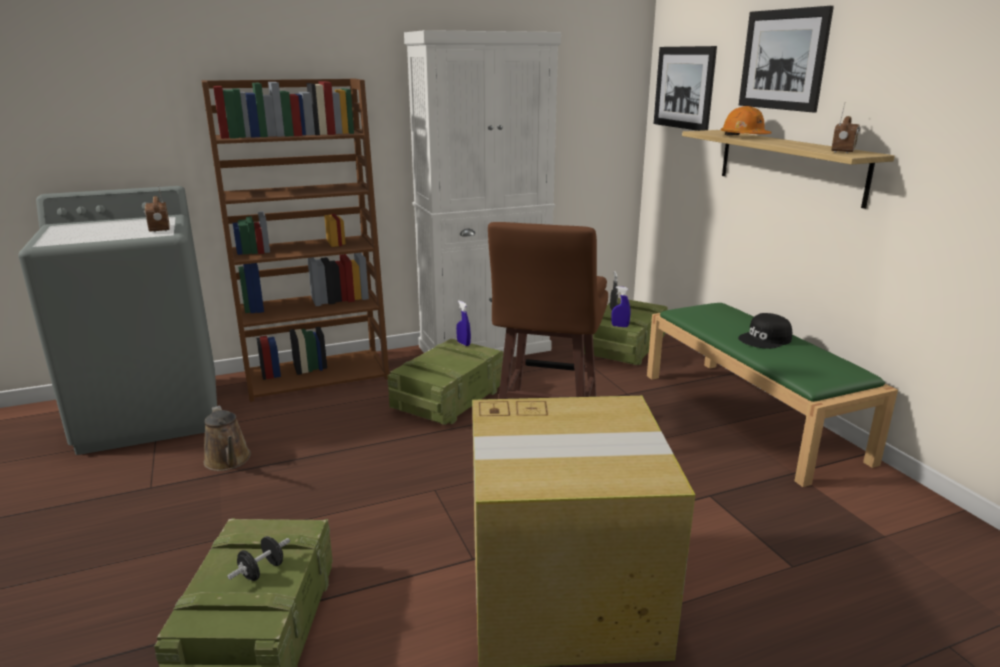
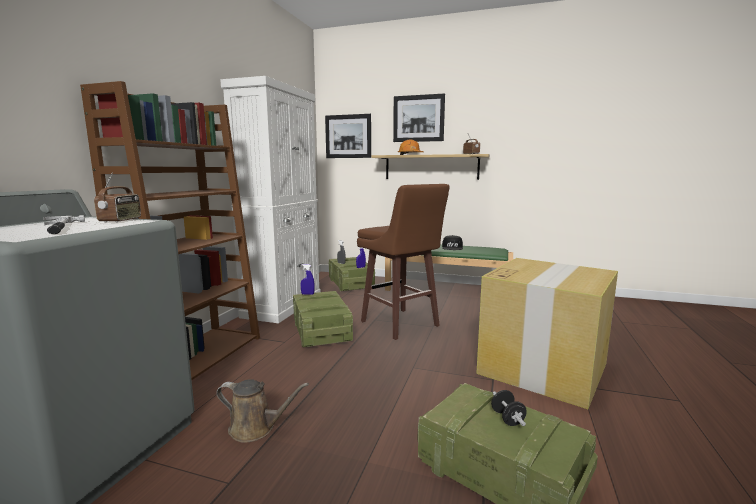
camera: 50 degrees left, 10 degrees down
(102, 232) = (60, 228): none -> hammer
(159, 229) = (121, 220): radio -> radio turned 105 degrees counterclockwise

